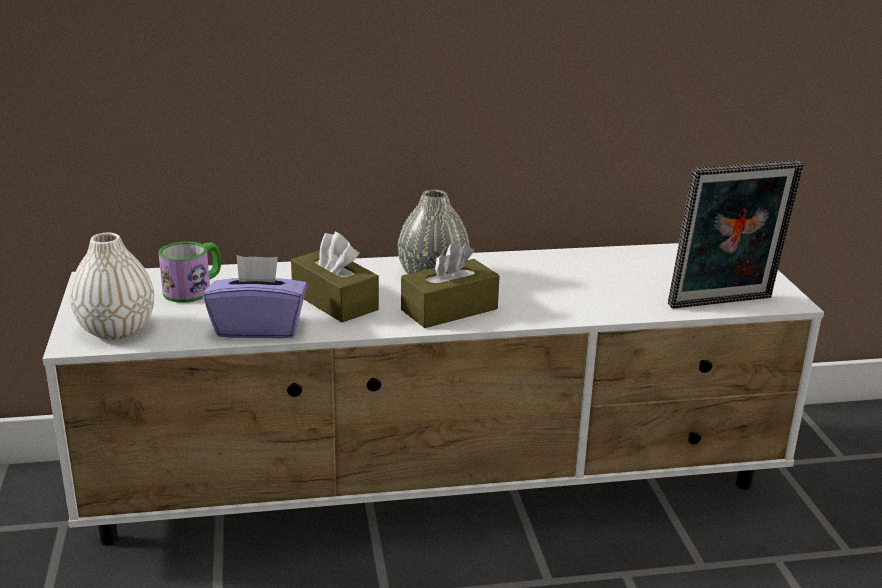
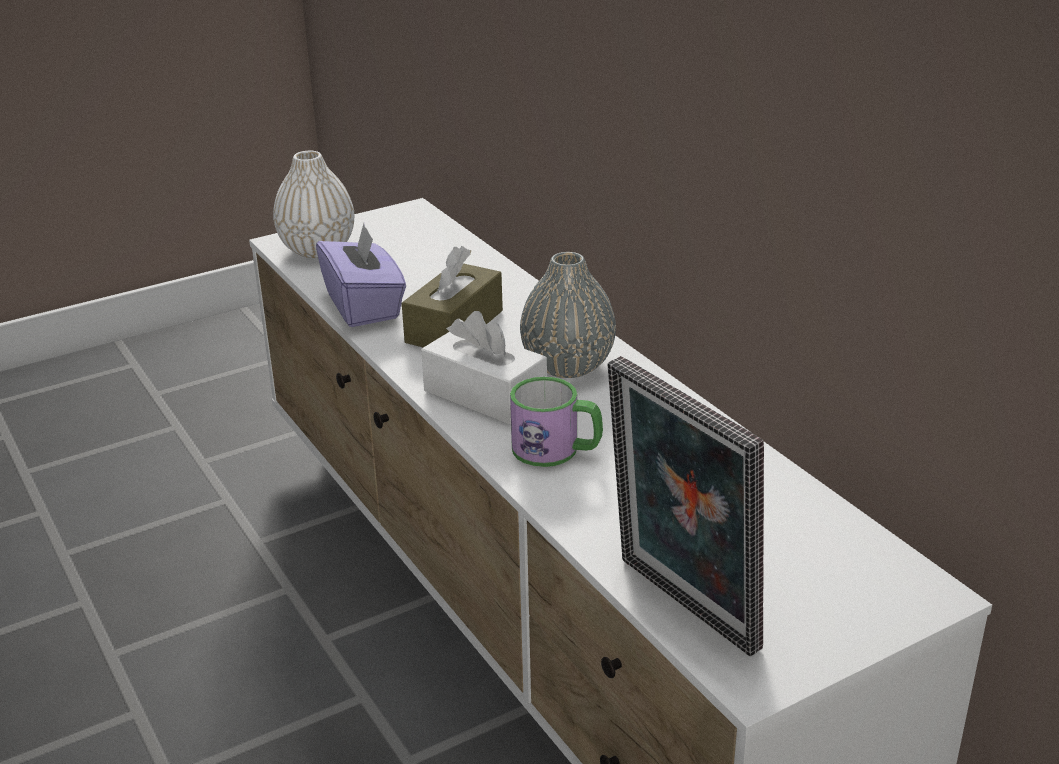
camera: 70 degrees right, 5 degrees up
(194, 289) = (426, 255): mug -> mug (556, 450)
(449, 309) = (485, 395): brown tissue box -> white tissue box

